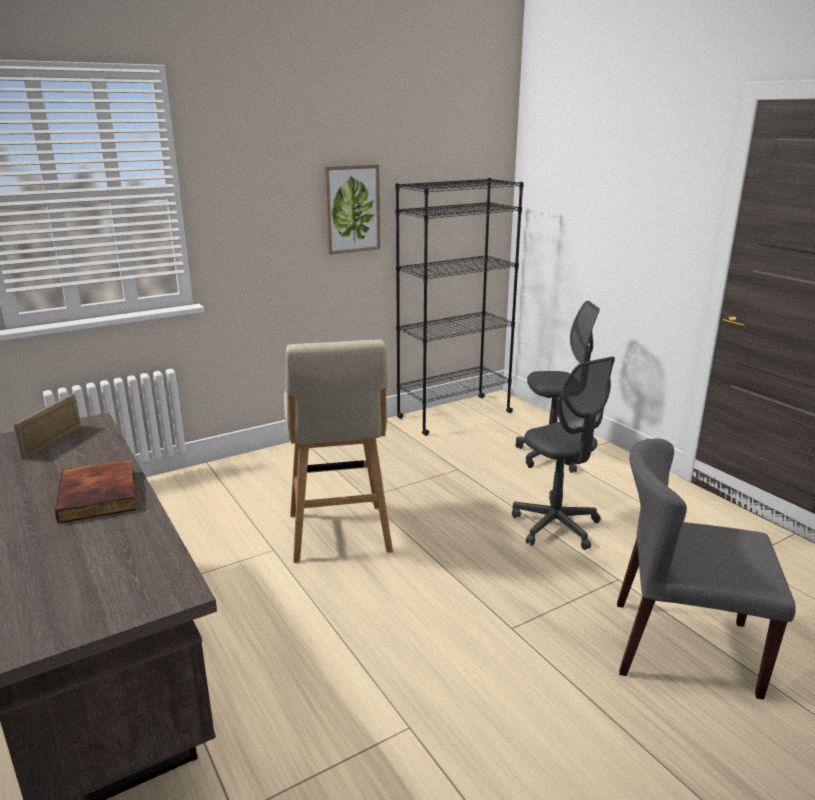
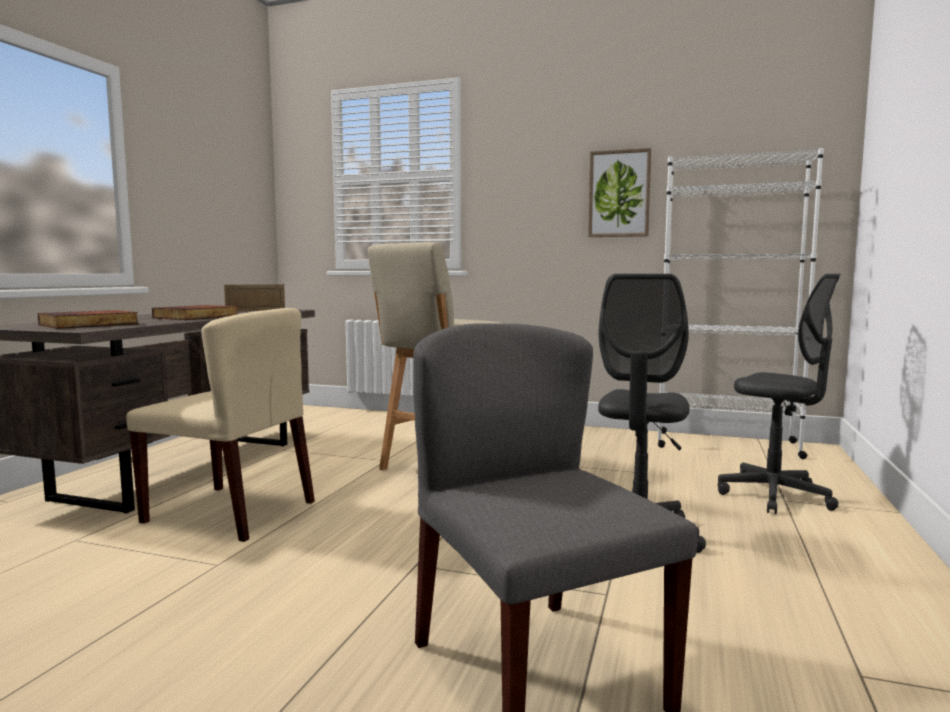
camera: 50 degrees right, 15 degrees down
(98, 579) = (89, 324): none -> book
(290, 683) = (232, 511): none -> beige chair
(454, 415) = (726, 444): black bookcase -> white bookcase

